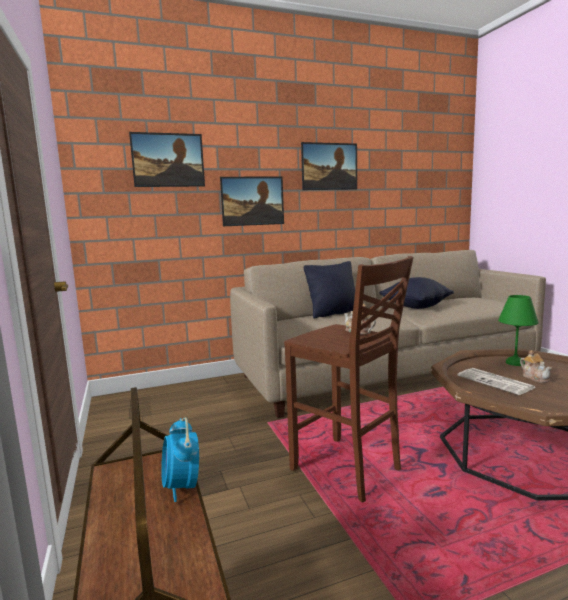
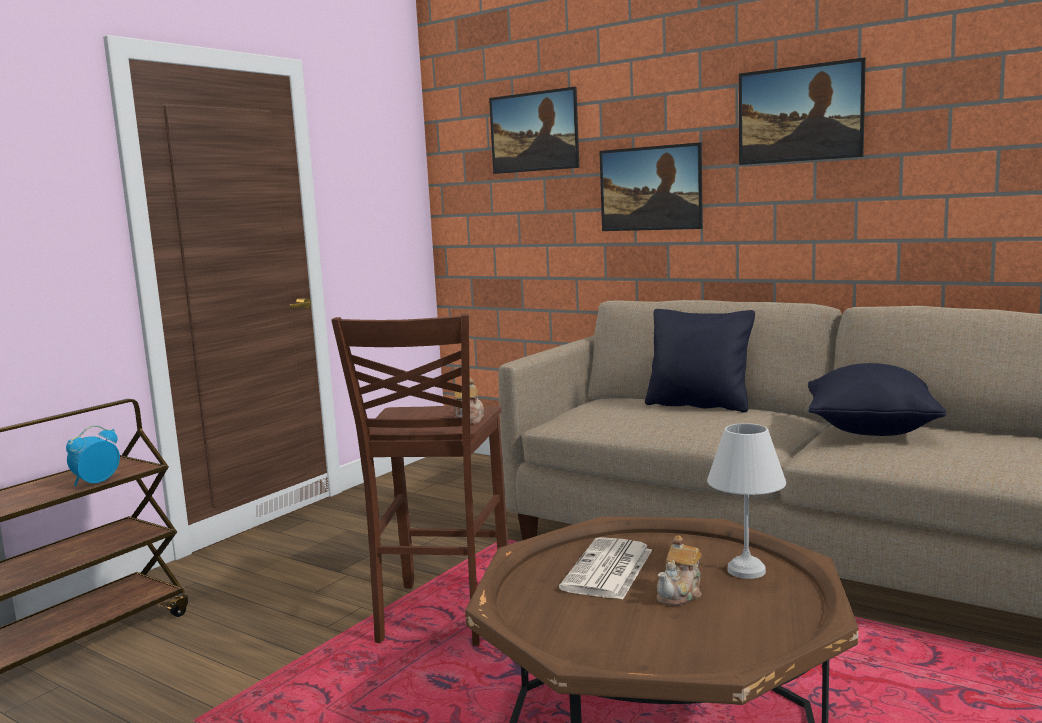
camera: 55 degrees right, 0 degrees up
(515, 363) = (745, 571): green table lamp -> white table lamp

